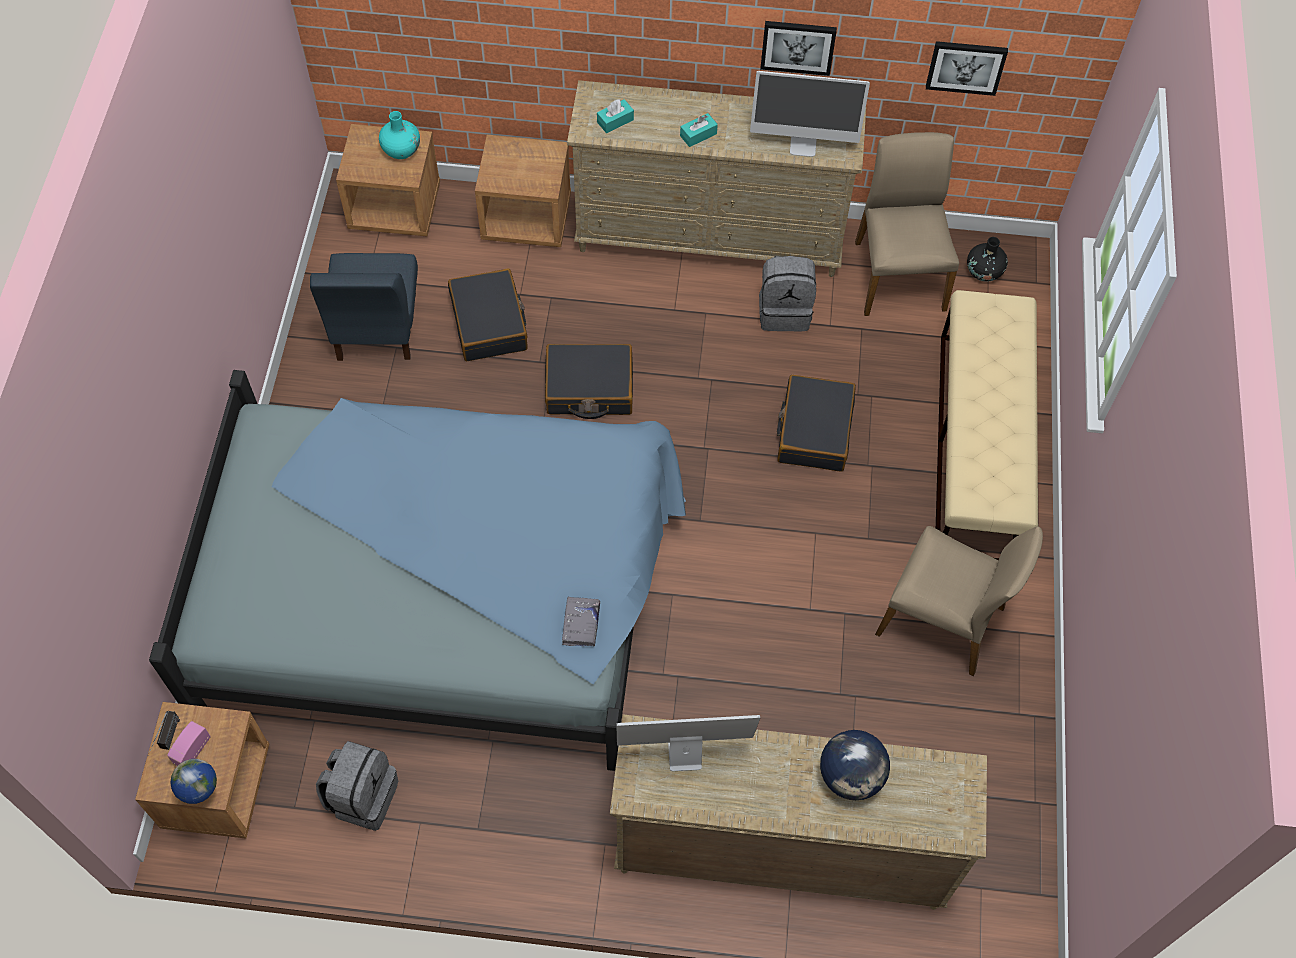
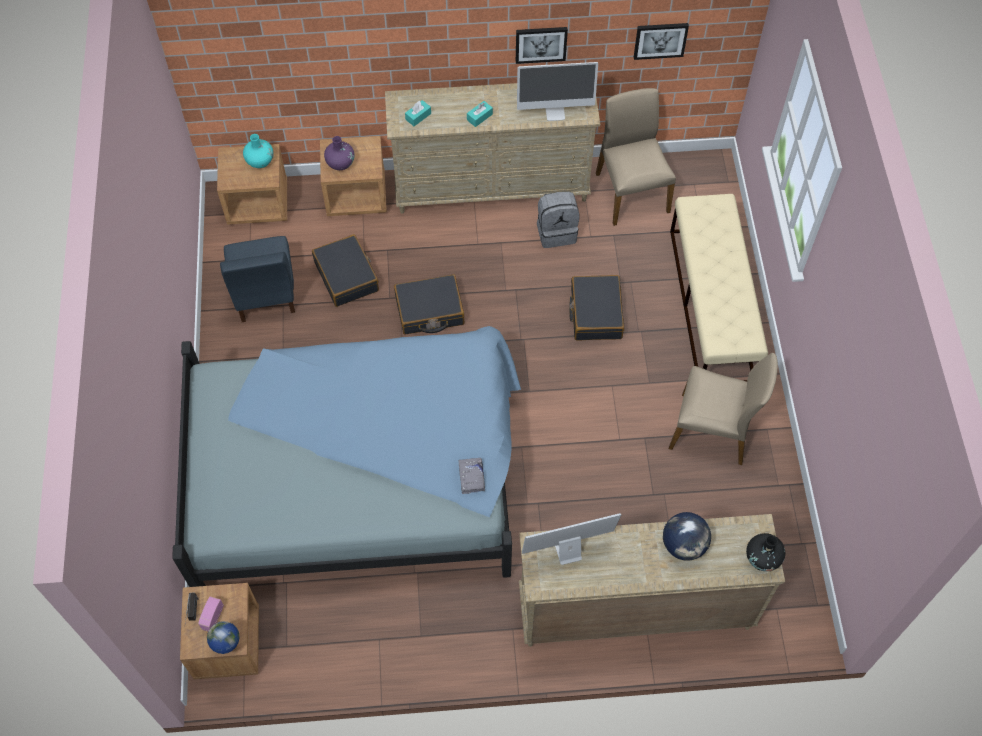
camera: 10 degrees left, 0 degrees up
(362, 796) = (334, 629): grey backpack -> none
(506, 170) = (340, 163): none -> purple vase
(983, 272) = (690, 180): black vase -> black vase (762, 558)

